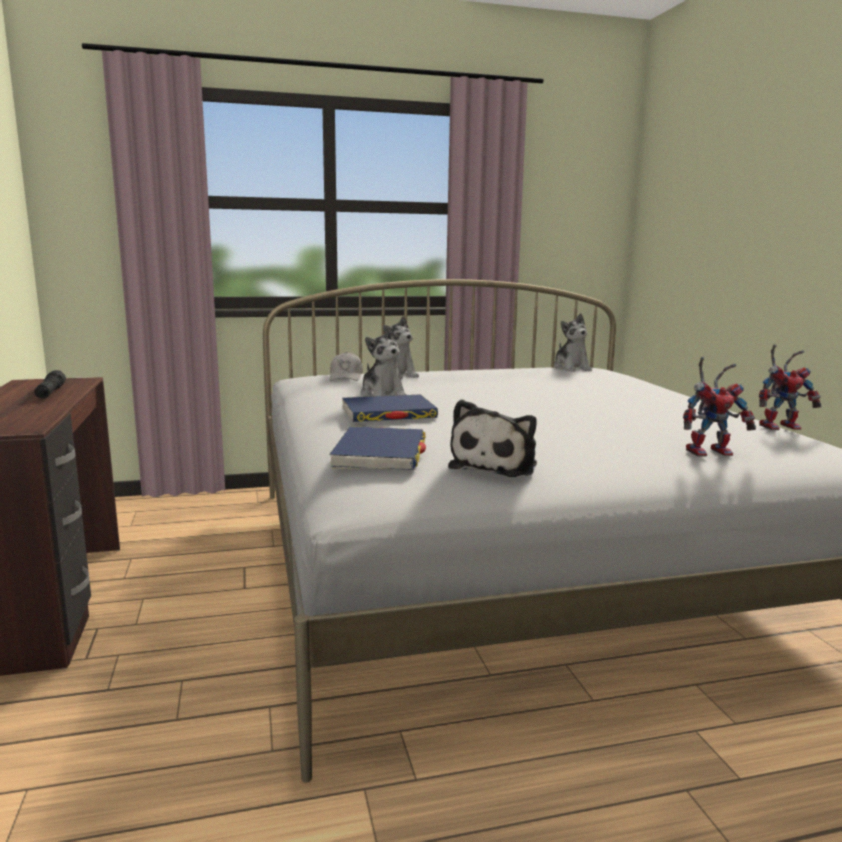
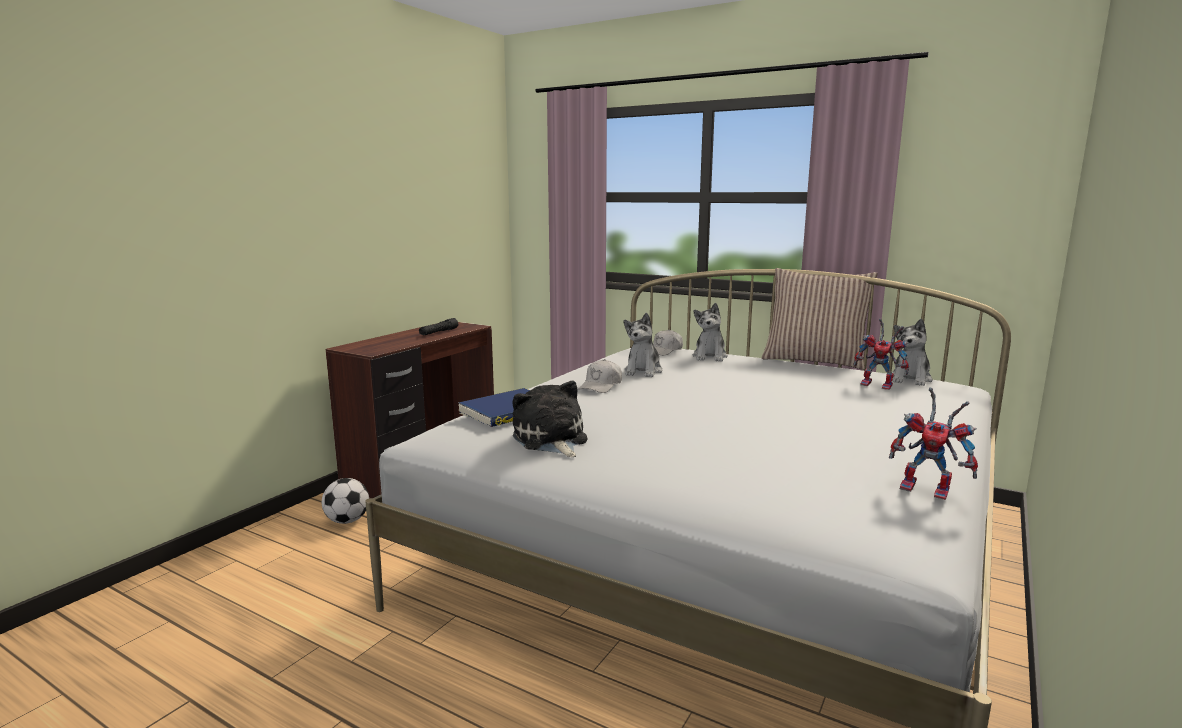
camera: 45 degrees right, 0 degrees up
(52, 712) = (347, 521): none -> football
(388, 414) = (601, 386): blue book -> white cap
(476, 366) = (814, 360): none -> pillow
(496, 465) = (551, 440): plush toy -> plush toy turned 90 degrees clockwise
(710, 451) = (746, 483): toy robot -> toy robot (880, 385)

